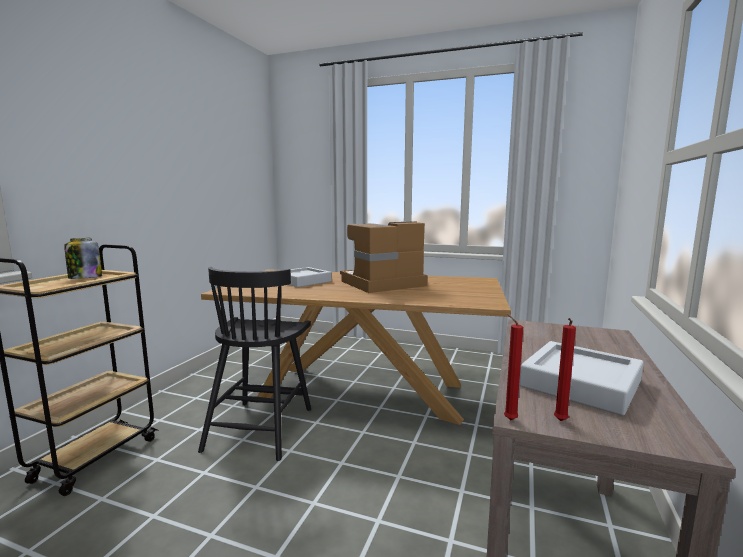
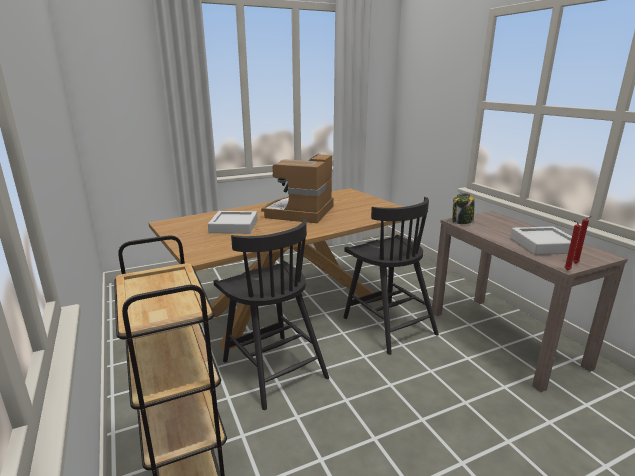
camera: 45 degrees left, 10 degrees up
(85, 278) = (154, 287): jar -> jar (462, 222)
(421, 449) = (387, 324): none -> black chair

